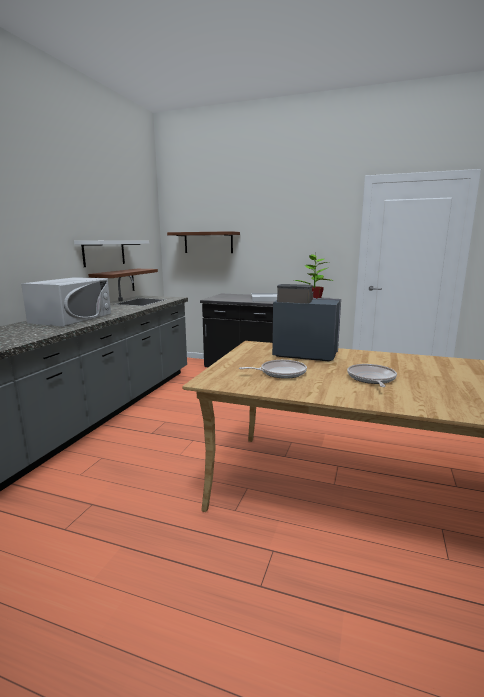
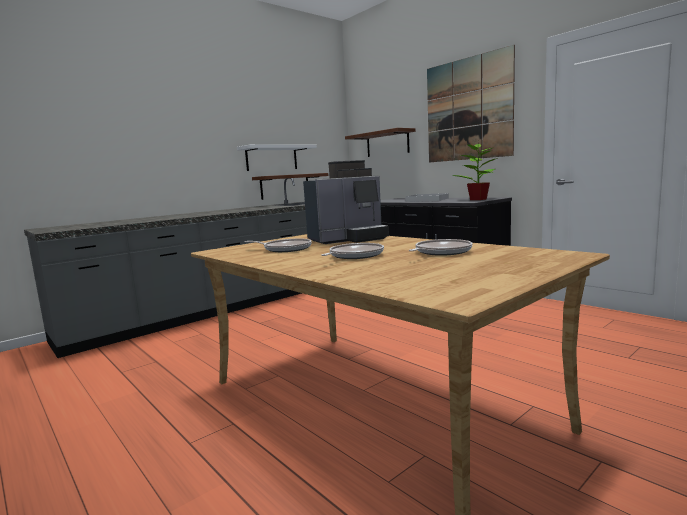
camera: 30 degrees right, 5 degrees down
(71, 318) = (213, 212): white microwave -> none
(293, 222) = (468, 109): none -> picture
(303, 354) = (349, 239): coffee machine -> coffee machine turned 105 degrees clockwise
(424, 369) = (441, 252): none -> frying pan

